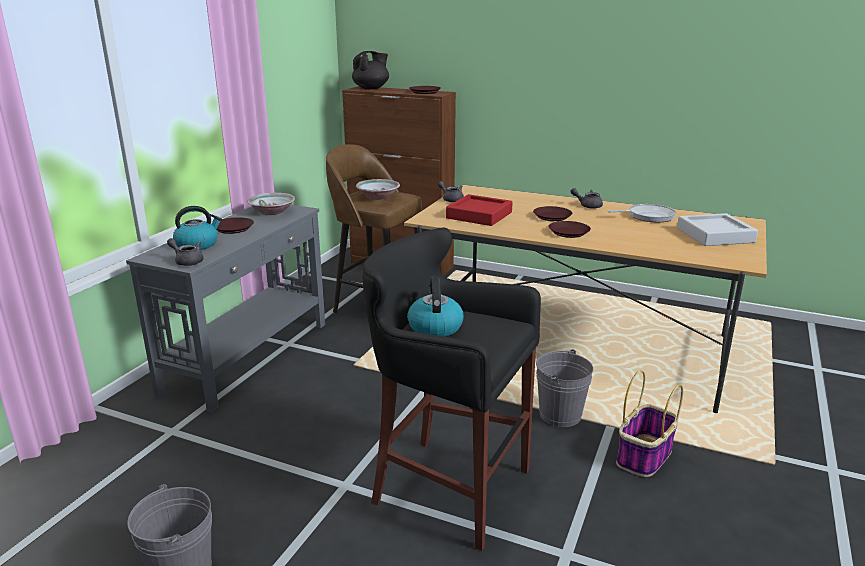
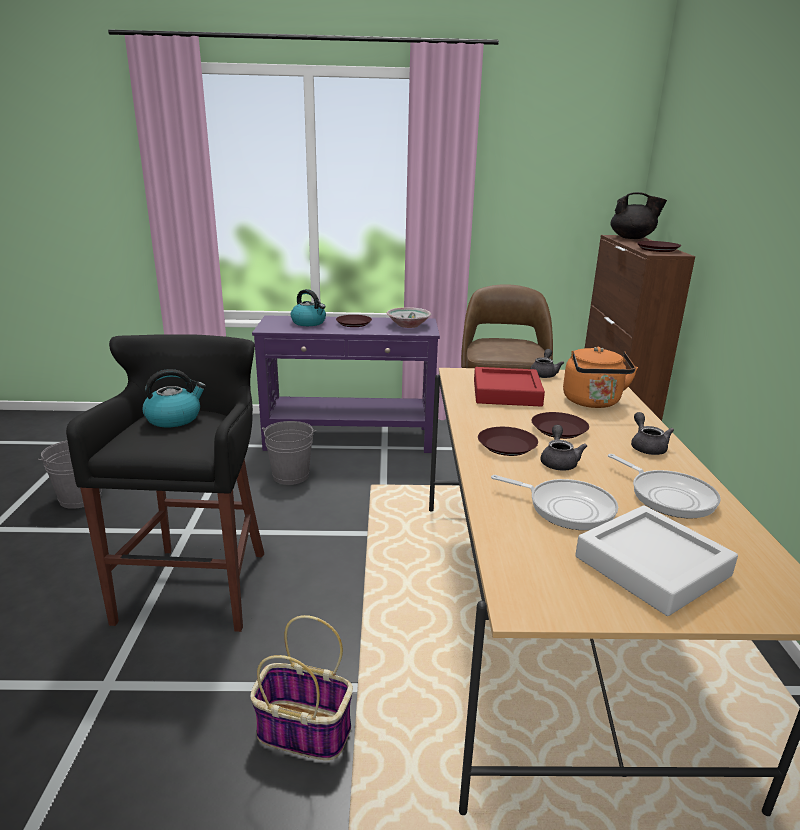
camera: 65 degrees right, 0 degrees up
(187, 261) = (273, 327): grey teapot -> grey teapot (558, 461)
(249, 356) = (350, 439): grey console table -> purple console table
(377, 197) = (503, 346): bowl -> none
(514, 200) = (593, 402): none -> orange kettle
(560, 415) = (360, 636): grey bucket -> grey bucket (291, 476)
(654, 237) = (566, 507): none -> frying pan

